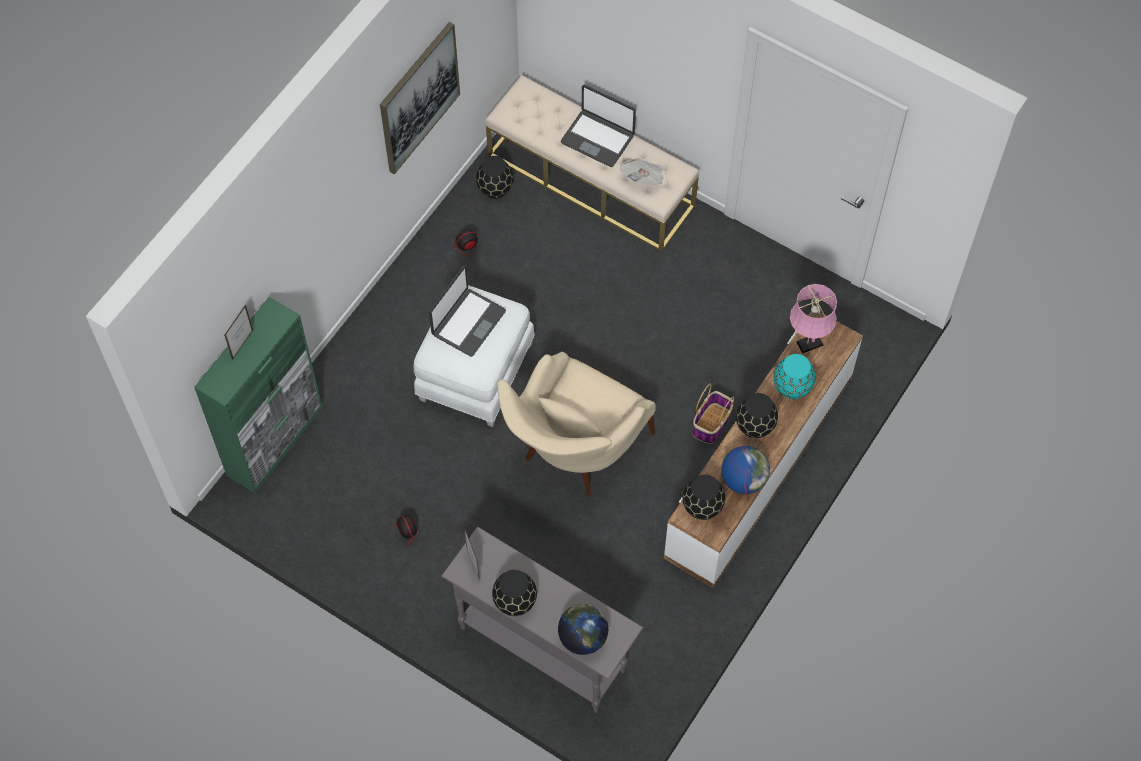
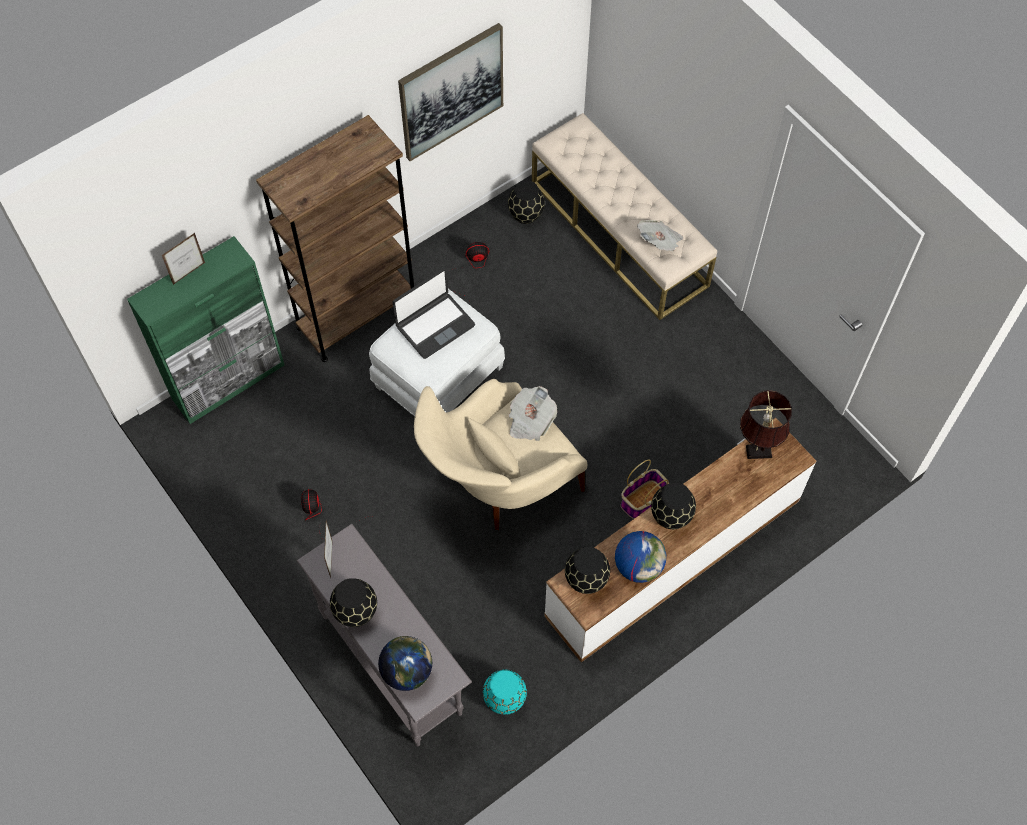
camera: 20 degrees right, 0 degrees up
(372, 337) = (357, 315): none -> brown bookcase
(591, 383) = (530, 421): none -> newspaper
(598, 138) = (631, 192): laptop -> none
(792, 387) = (723, 489): turquoise vase -> turquoise vase (505, 698)
(807, 344) = (756, 451): pink table lamp -> brown table lamp

